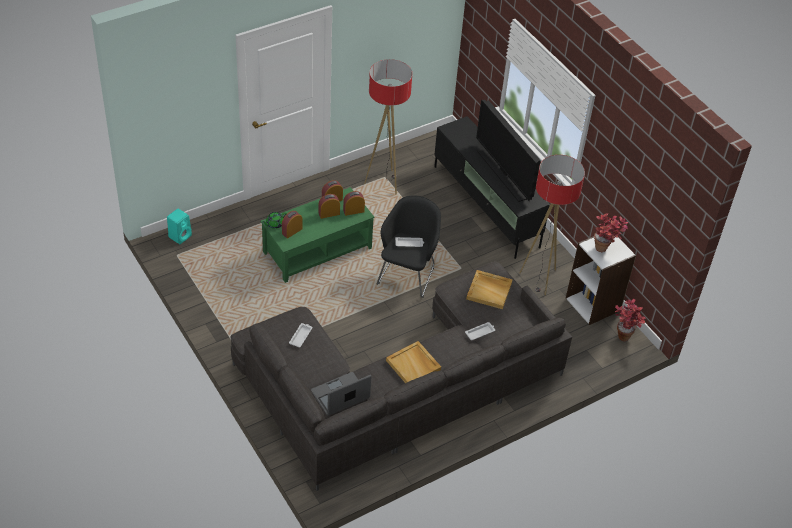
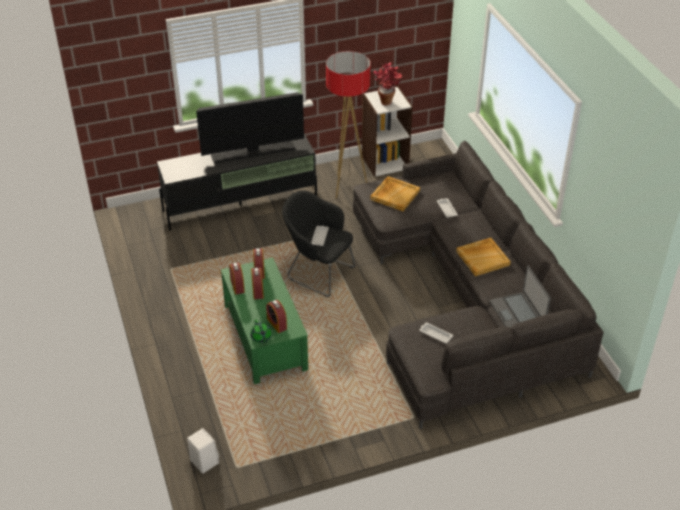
camera: 75 degrees left, 5 degrees down
(180, 236) = (203, 461): turquoise speaker -> white speaker
(384, 183) = (179, 271): floor lamp -> none
(624, 334) = (422, 152): potted plant -> none

